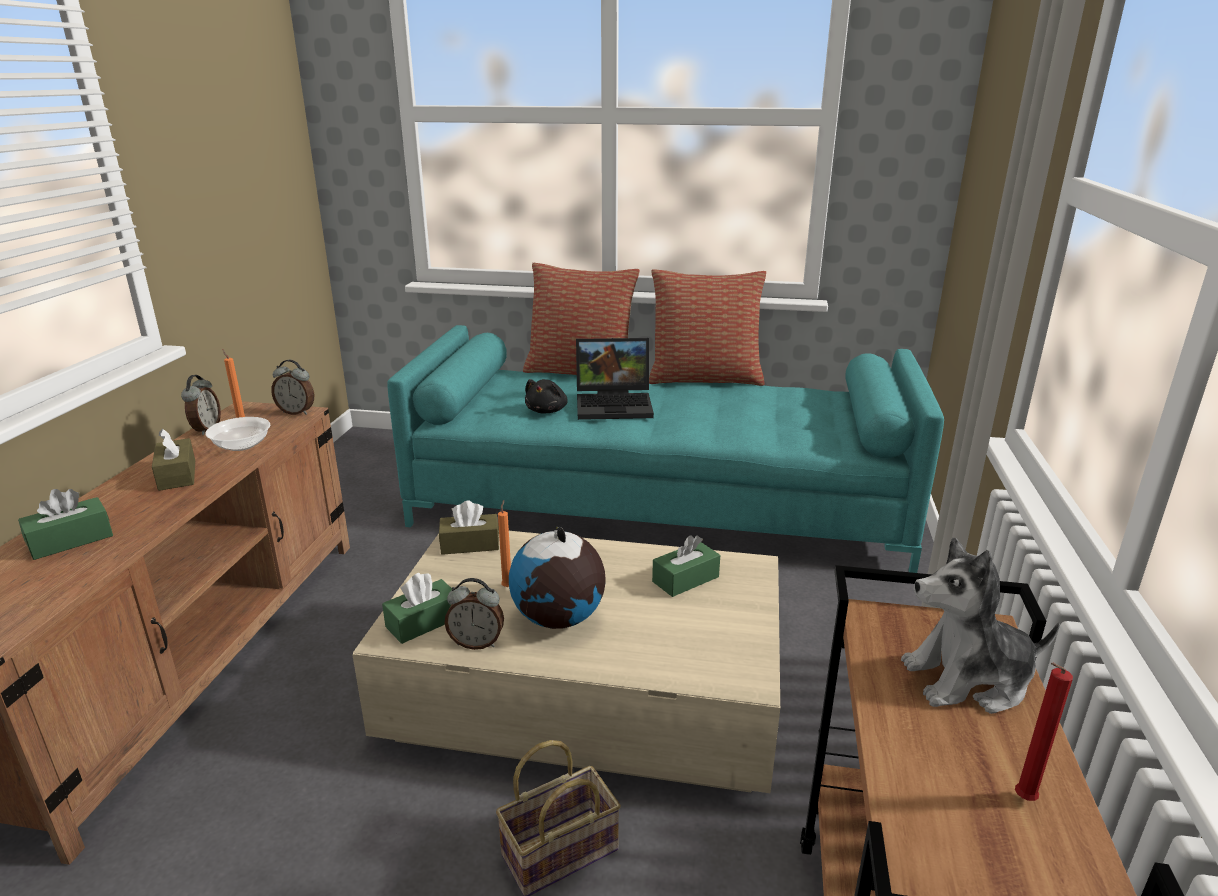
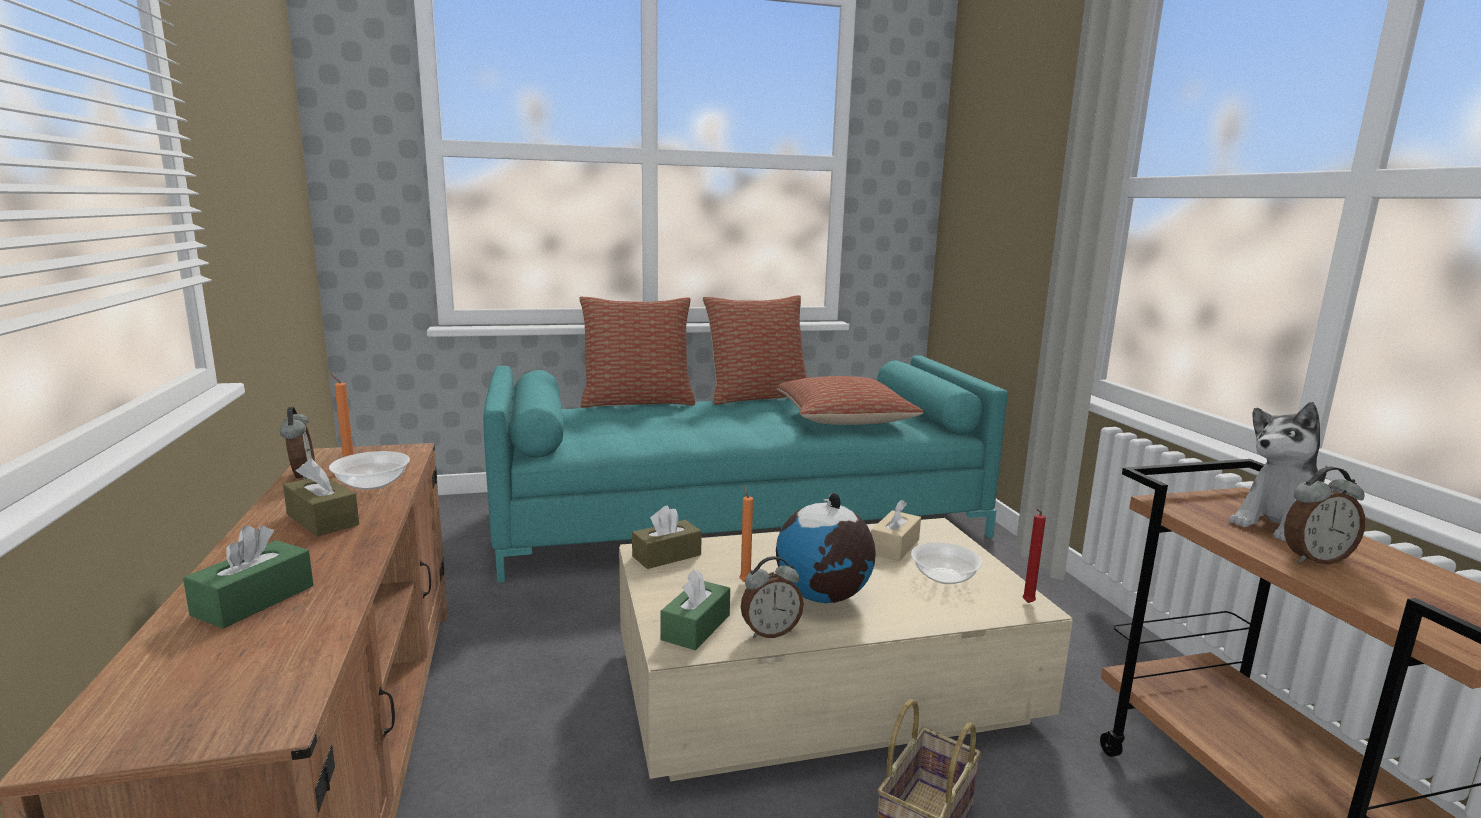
camera: 25 degrees left, 10 degrees down
(297, 412) = (402, 450): alarm clock -> alarm clock (1314, 559)
(547, 410) = (643, 433): black plush toy -> none
(616, 404) = (707, 421): laptop -> none
(685, 579) = (894, 546): green tissue box -> beige tissue box
(697, 625) = (944, 577): none -> bowl
(764, 420) = (844, 419): none -> pillow
(1021, 799) = (1420, 580): red candle -> red candle (1027, 603)

